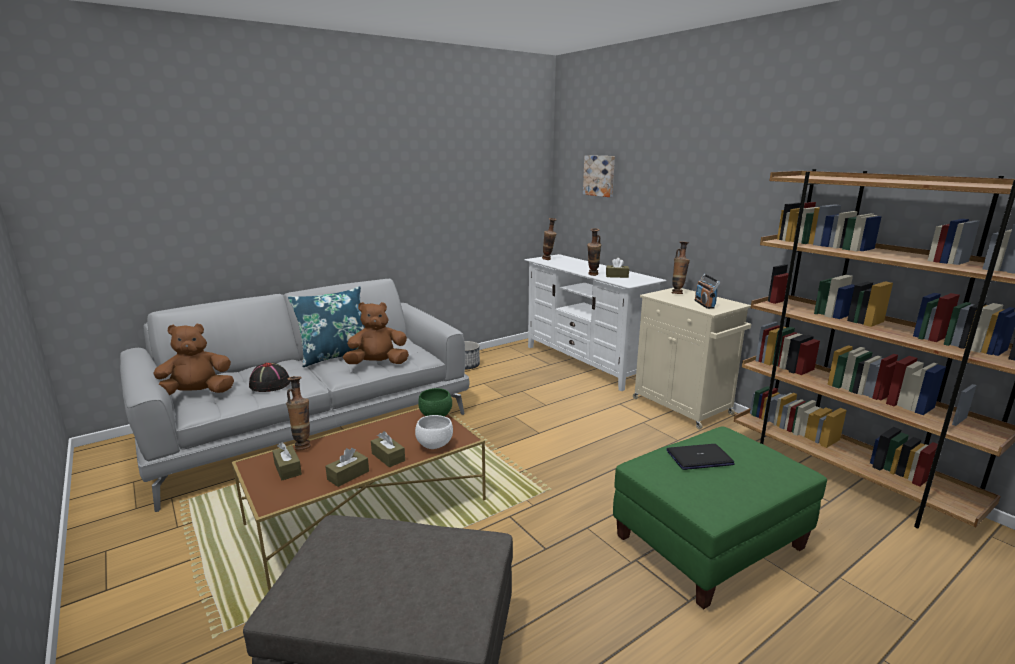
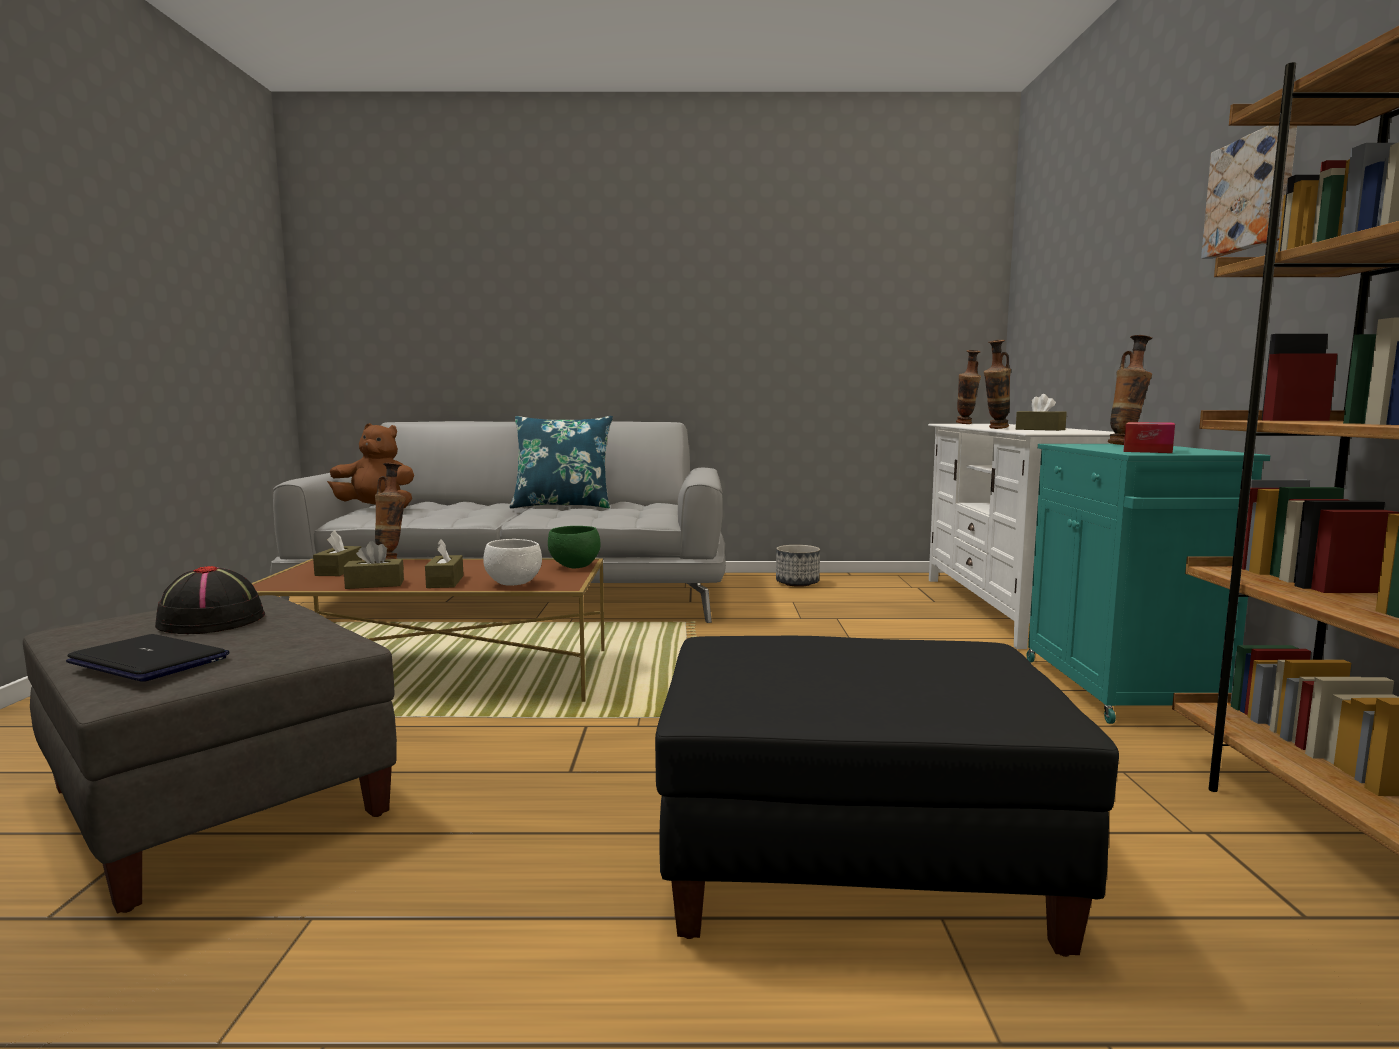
camera: 35 degrees right, 10 degrees down
(269, 384) = (447, 511): black hat -> black hat (212, 620)
(378, 364) = (590, 515): brown plush toy -> none
(600, 175) = (1060, 267): picture -> picture (1252, 193)
(683, 407) = (1122, 691): beige cabinet -> turquoise cabinet
(699, 458) = (844, 652): laptop -> laptop (149, 661)
(704, 304) = (1148, 450): radio -> tissue box
(708, 543) = (855, 865): green ottoman -> black ottoman

